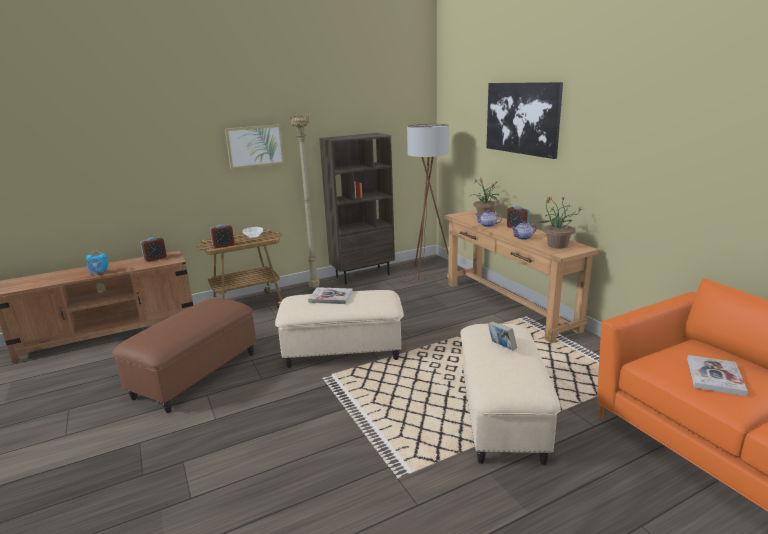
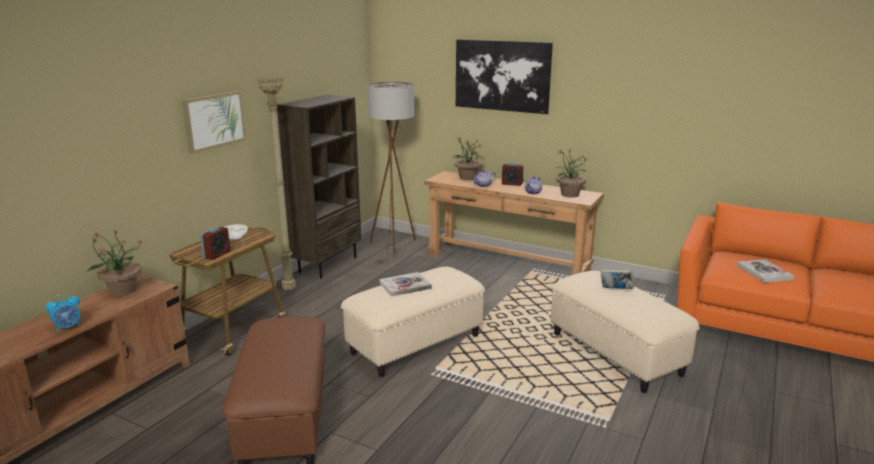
camera: 35 degrees left, 0 degrees up
(155, 258) = (122, 291): alarm clock -> potted plant

